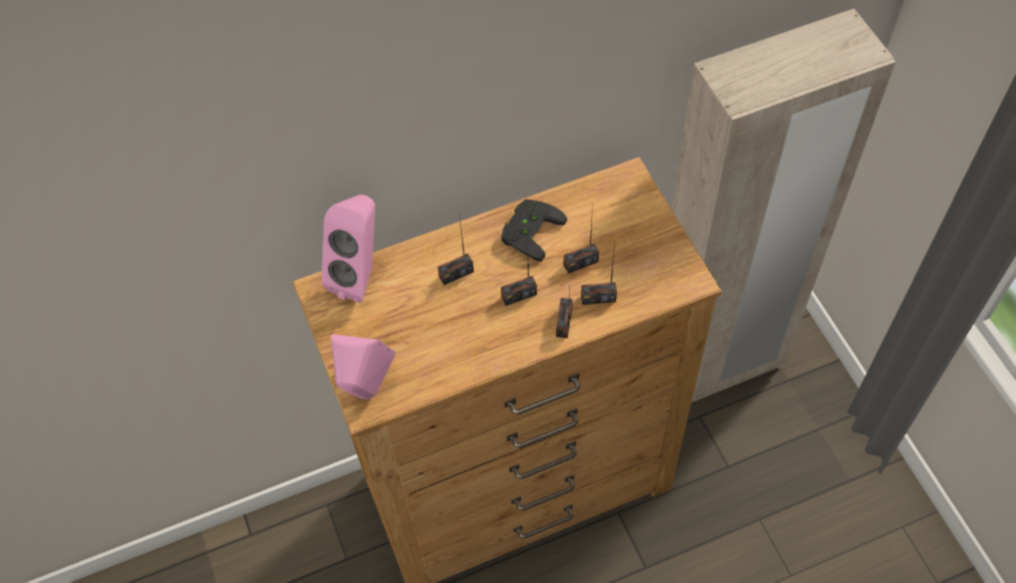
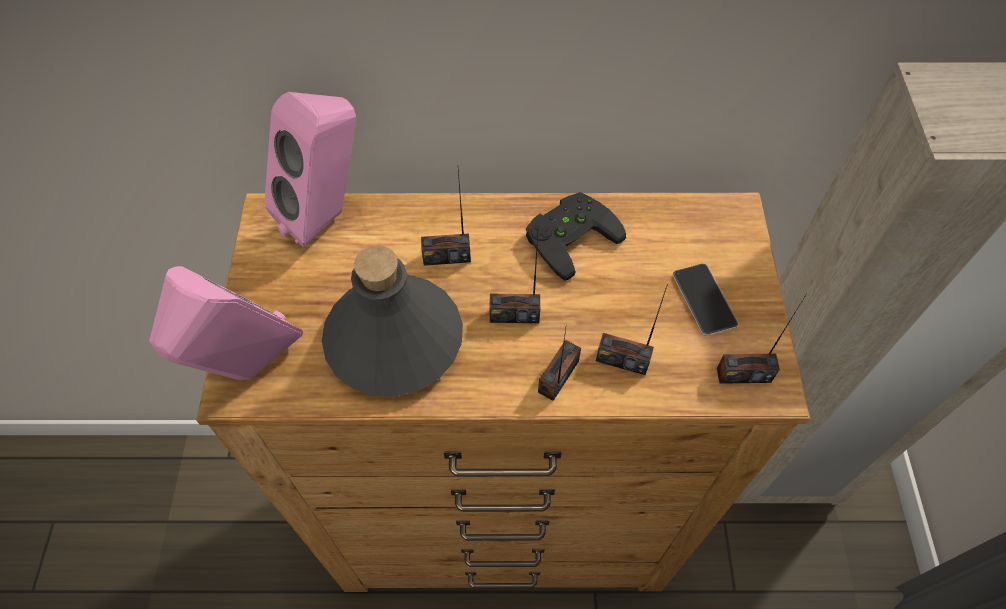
camera: 20 degrees right, 0 degrees up
(451, 339) = (395, 340): none -> grey bottle
(580, 263) = (619, 302): radio -> radio (743, 374)
(632, 242) = (704, 300): none -> phone

